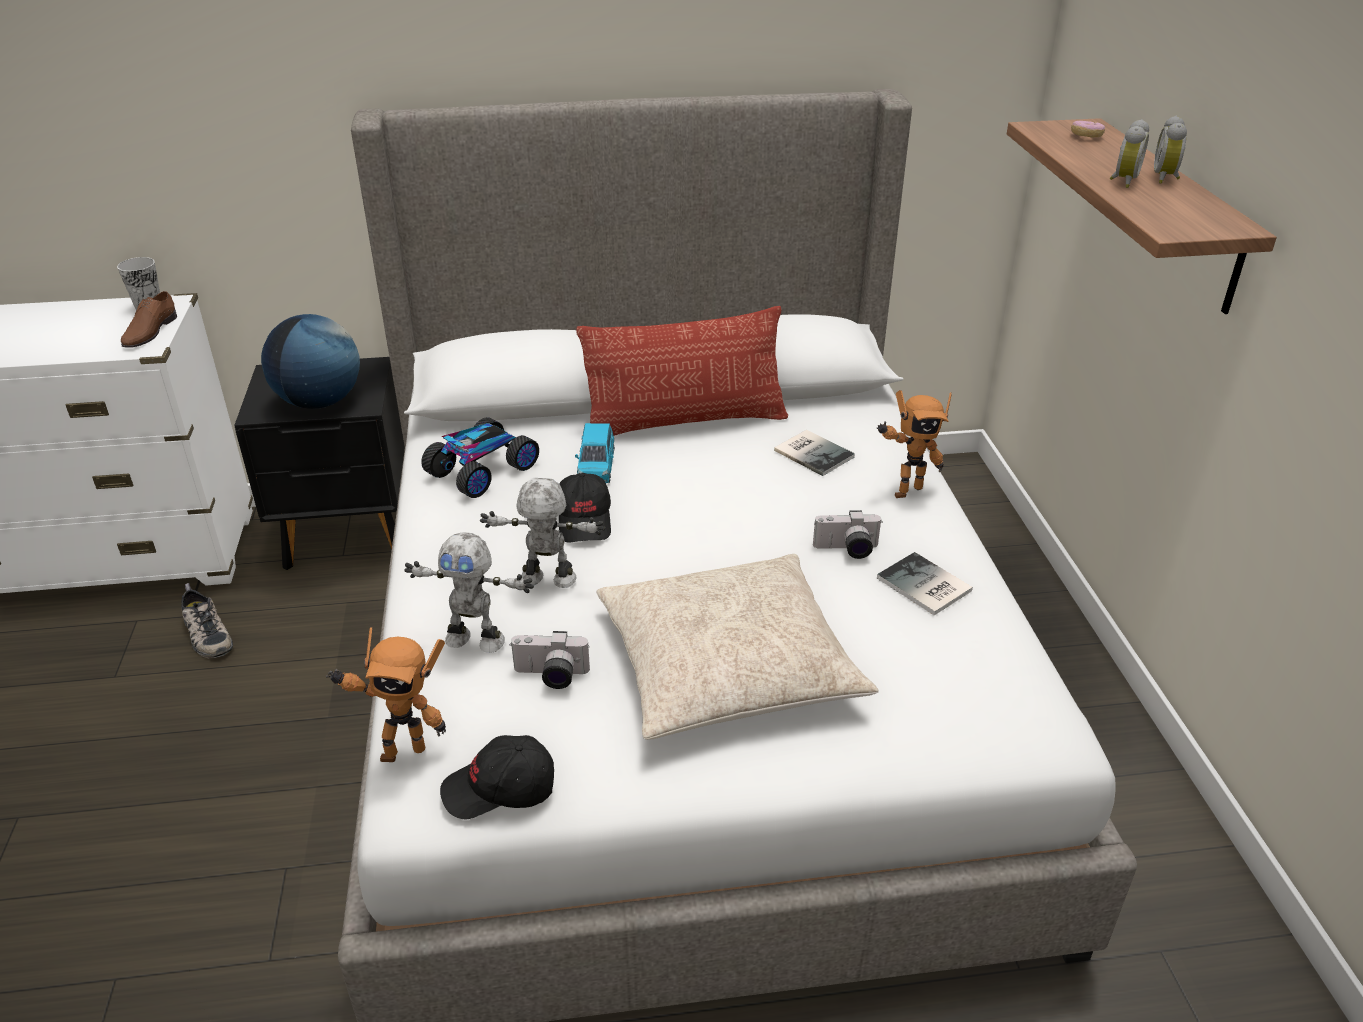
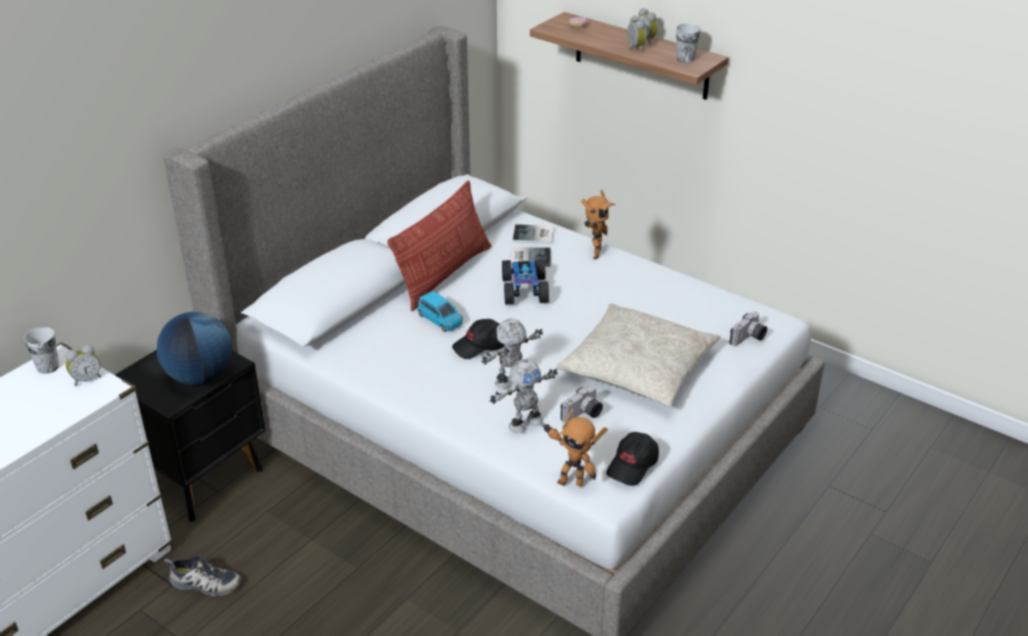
camera: 45 degrees left, 0 degrees up
(149, 331) = (86, 379): brown shoe -> alarm clock
(402, 750) = (570, 481): toy robot -> toy robot turned 75 degrees clockwise
(483, 471) = (384, 354): toy car -> toy car (525, 290)
(585, 520) = (480, 347): black cap -> black cap turned 120 degrees clockwise
(847, 550) = (611, 294): camera -> camera (749, 339)
(924, 586) = (662, 291): book -> book (534, 235)
(1186, 216) = (685, 59): none -> cup

